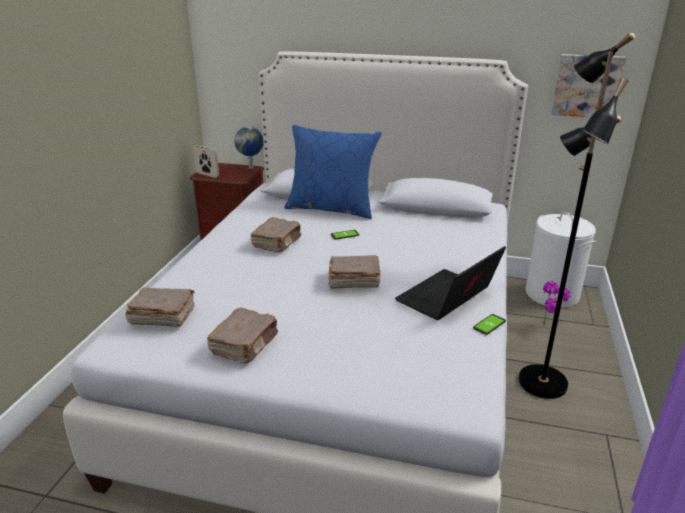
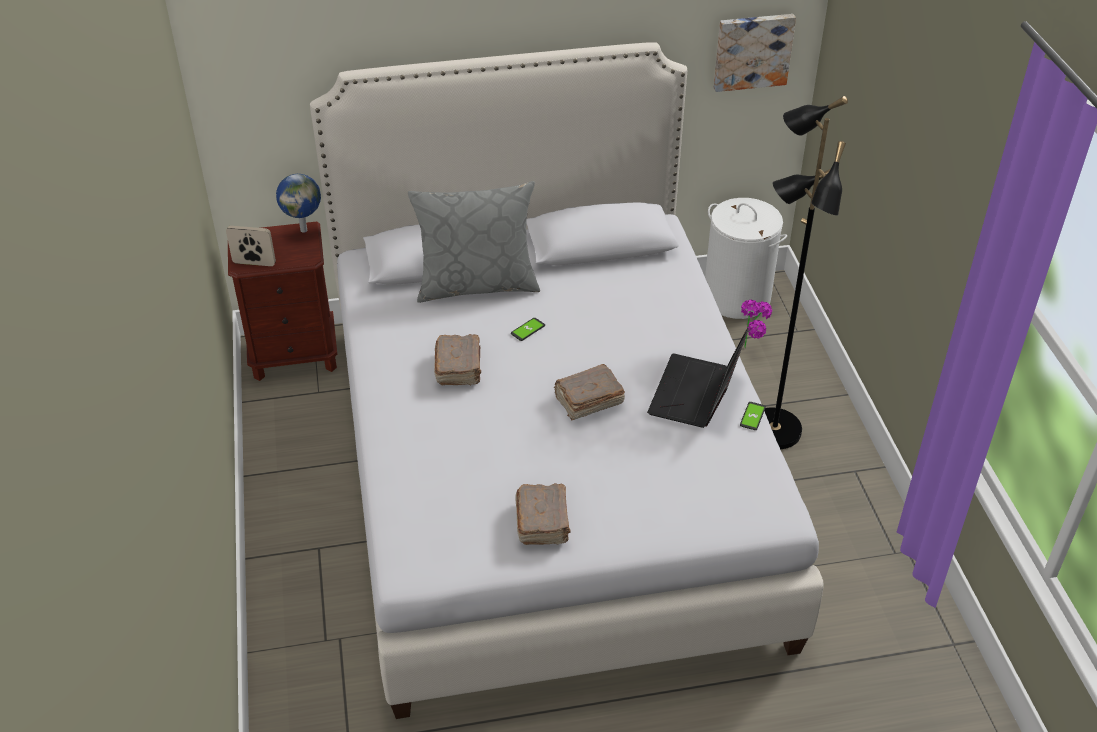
camera: 25 degrees left, 15 degrees up
(162, 316) = (428, 518): brown book -> none
(331, 208) = (477, 284): blue pillow -> grey pillow

